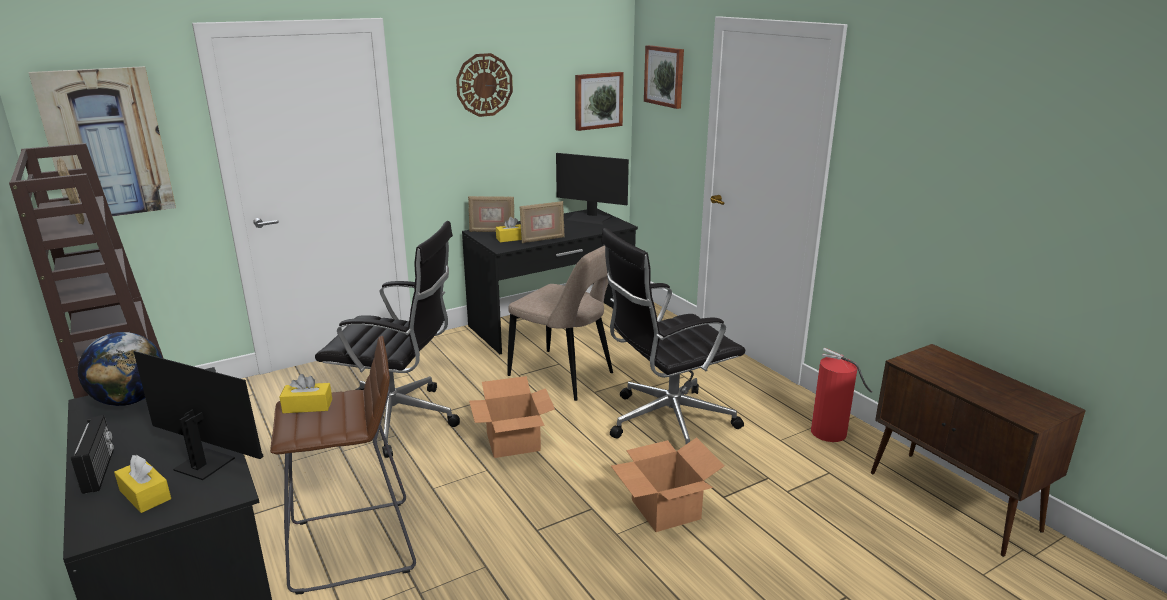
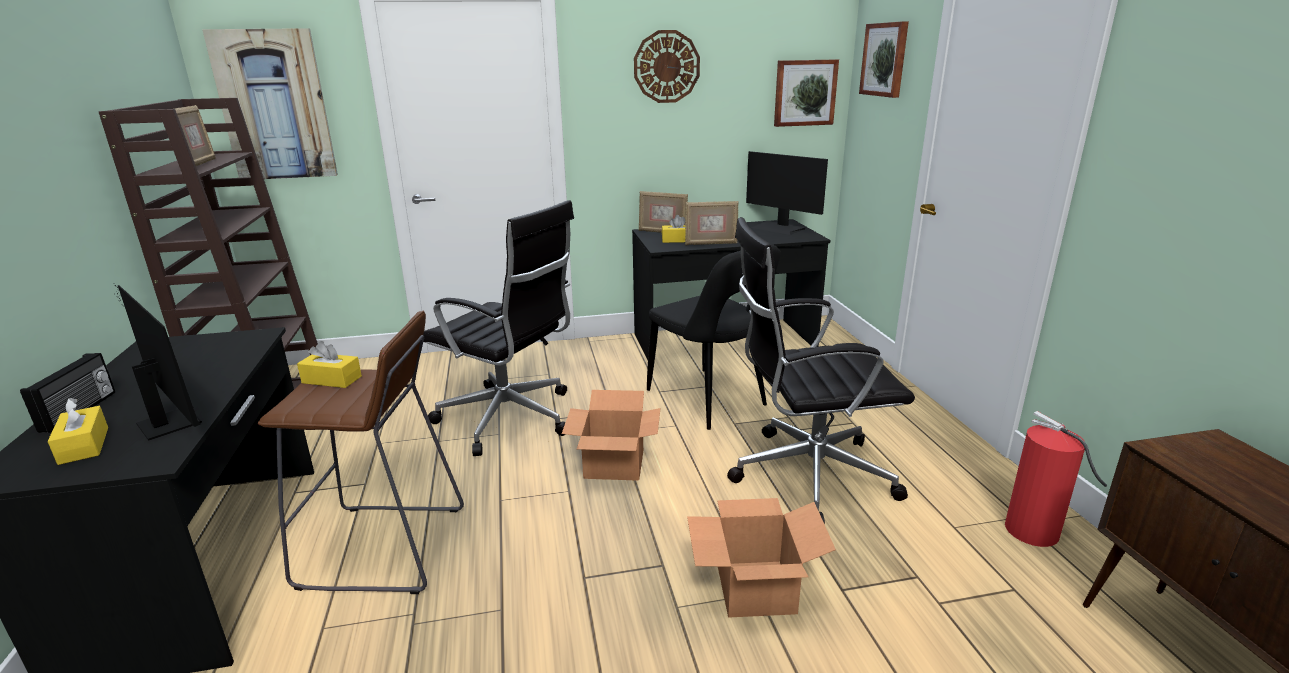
camera: 20 degrees right, 0 degrees up
(130, 400) = (183, 347): globe -> none
(565, 376) = (709, 400): beige chair -> black chair

